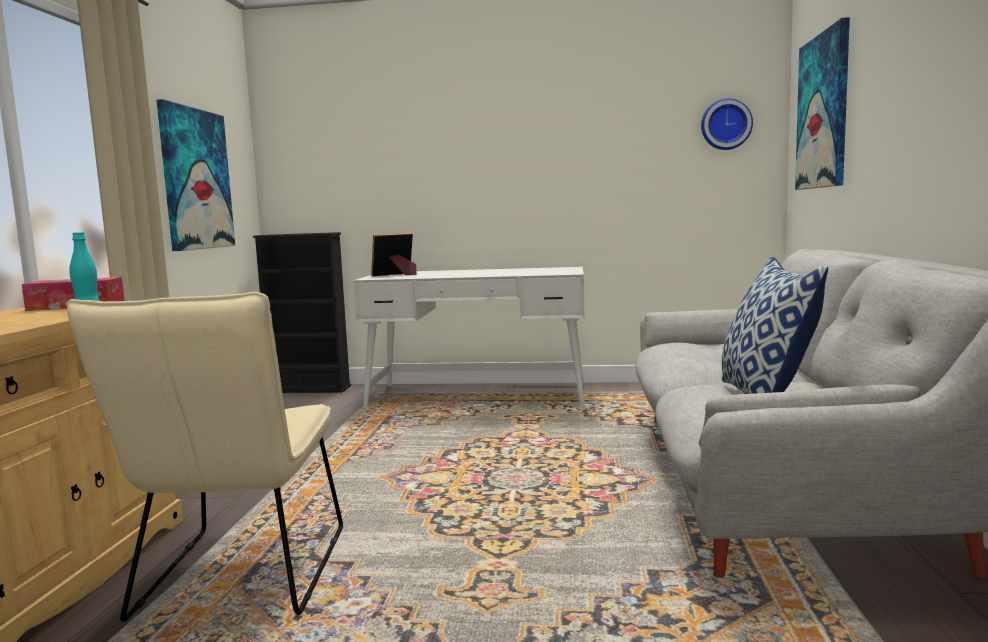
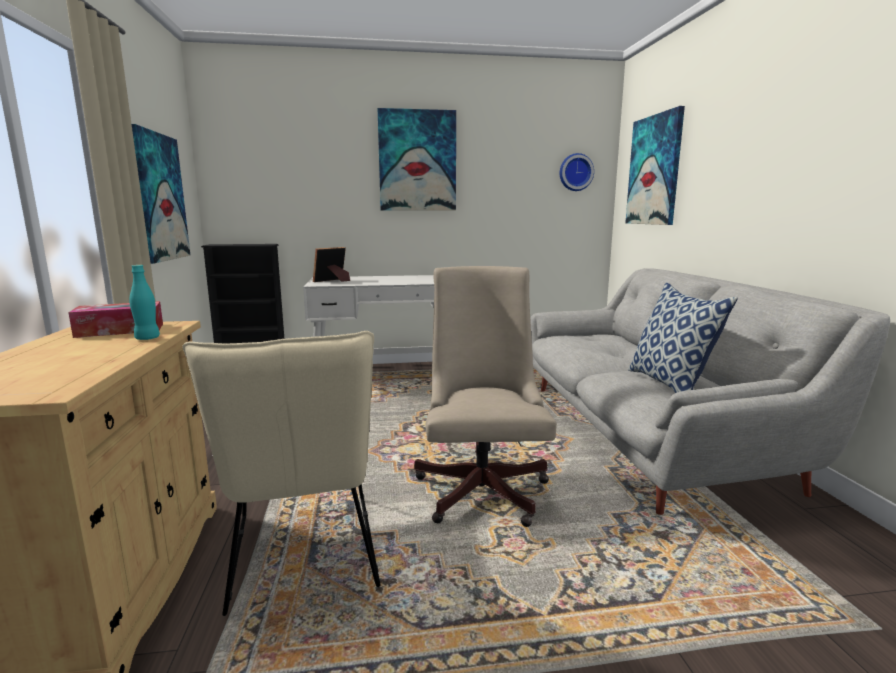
camera: 15 degrees left, 5 degrees up
(498, 524) = (482, 486): none -> beige office chair
(507, 123) = (417, 161): none -> picture

